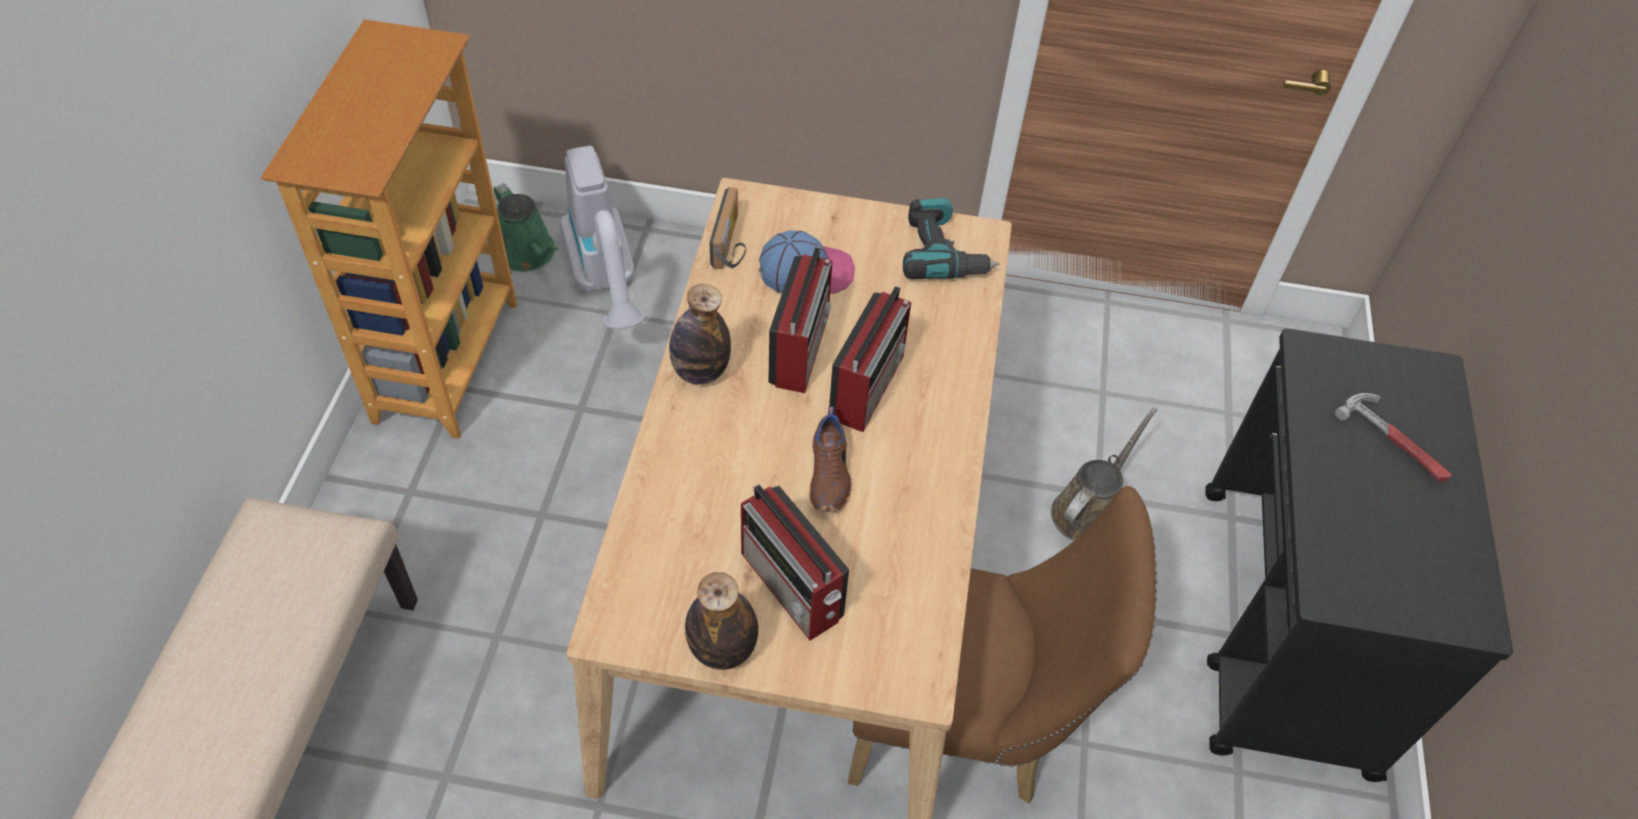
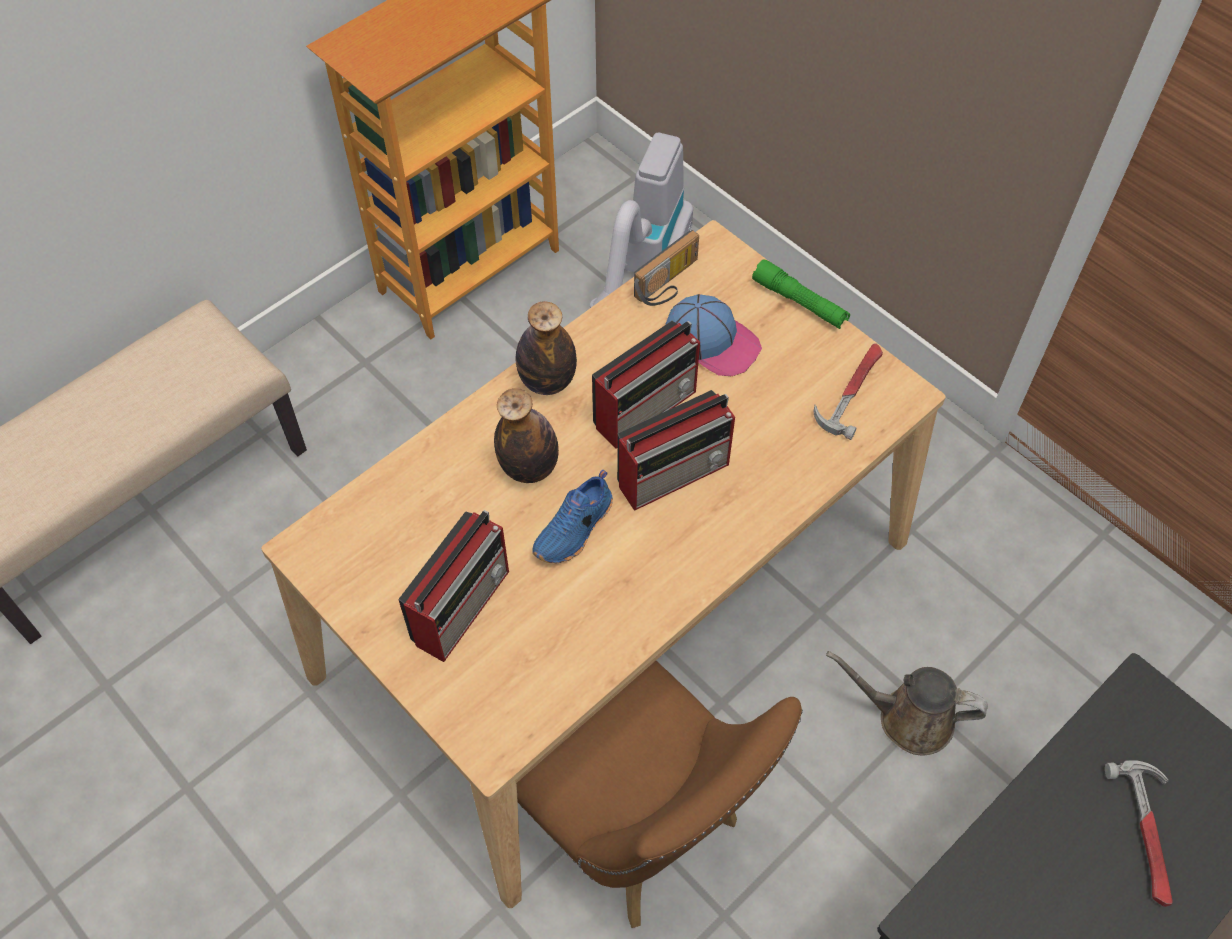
camera: 40 degrees right, 5 degrees up
(529, 255) = (601, 212): green watering can -> none
(723, 648) = (370, 617): bottle -> bottle (529, 467)
(792, 588) = (463, 604): radio -> radio turned 150 degrees counterclockwise
(830, 474) = (575, 530): brown shoe -> blue shoe
(846, 207) = (799, 302): none -> green flashlight
(942, 253) = (851, 390): power drill -> hammer
(1088, 510) = (908, 718): brown watering can -> brown watering can turned 150 degrees counterclockwise

